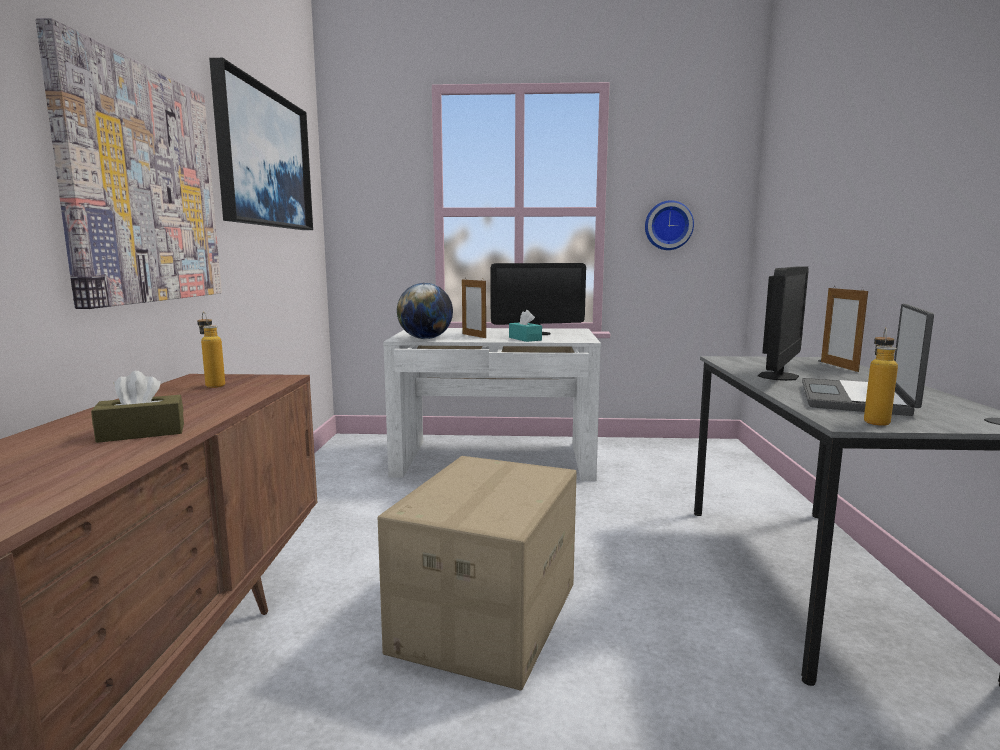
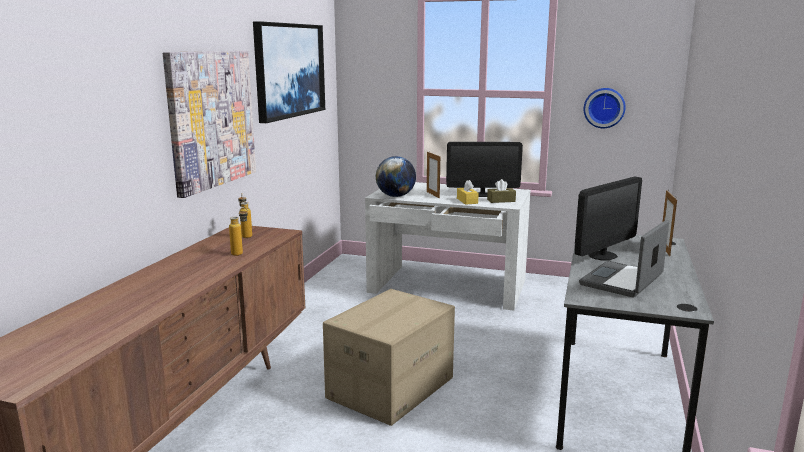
camera: 15 degrees right, 5 degrees up
(142, 433) = (206, 269): brown tissue box -> brown tissue box (501, 200)
(525, 339) = (467, 201): turquoise tissue box -> yellow tissue box
(875, 420) = (604, 298): bottle -> bottle (241, 253)

